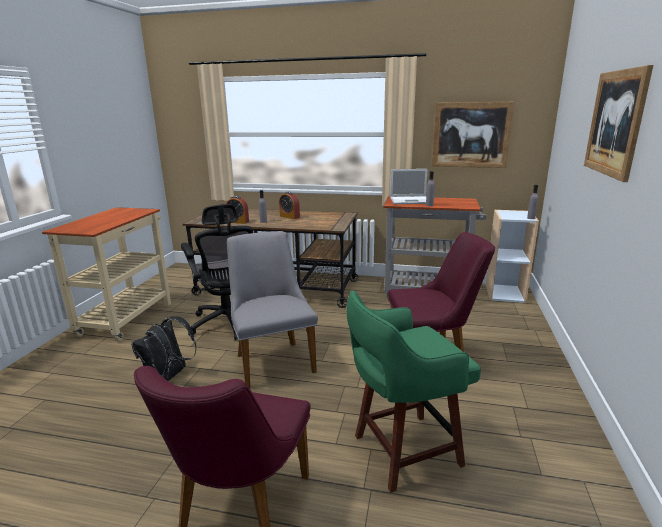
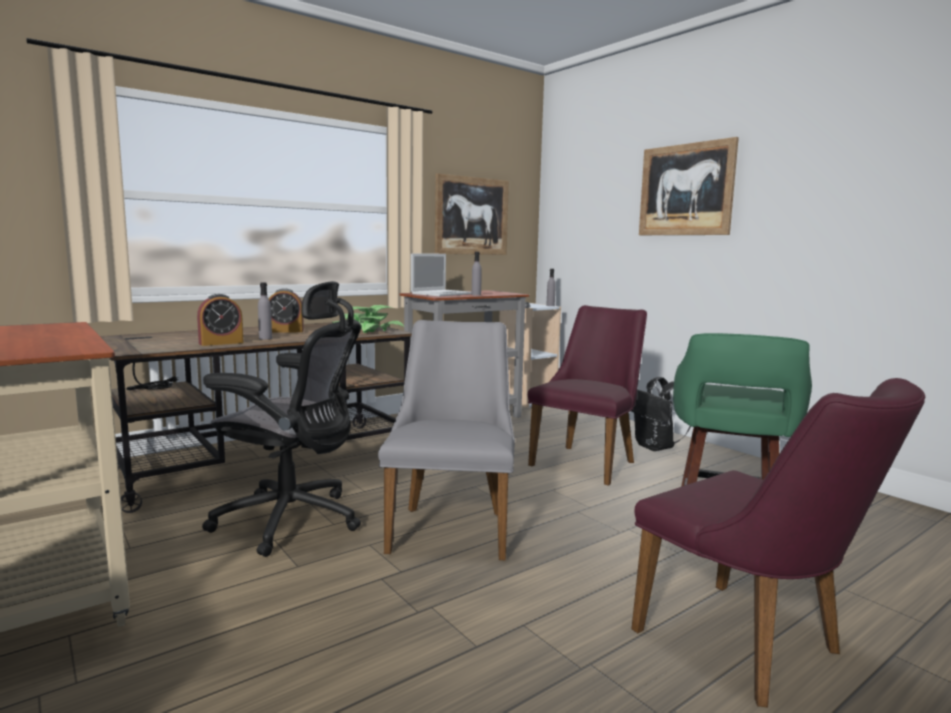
camera: 50 degrees left, 10 degrees down
(168, 377) = (361, 611): black backpack -> black backpack (656, 447)
(272, 359) = (452, 526): grey chair -> grey chair turned 75 degrees clockwise
(327, 224) = (367, 330): none -> potted plant

